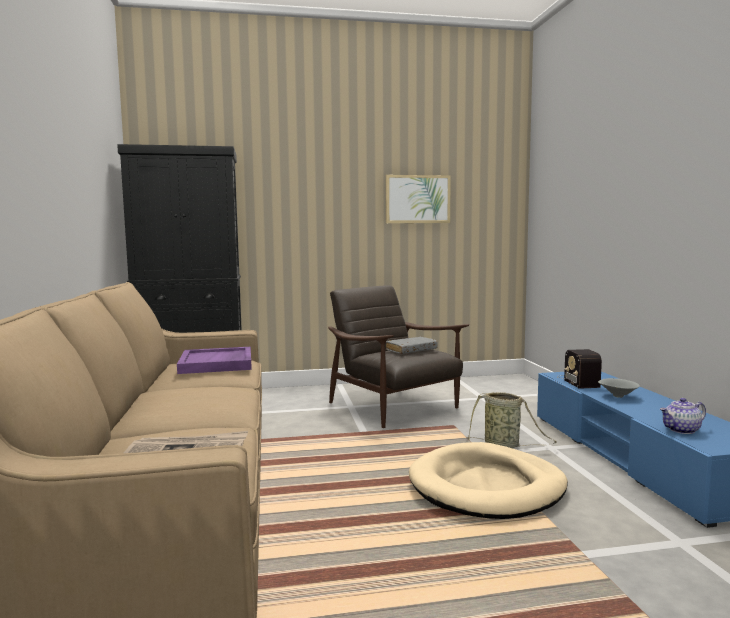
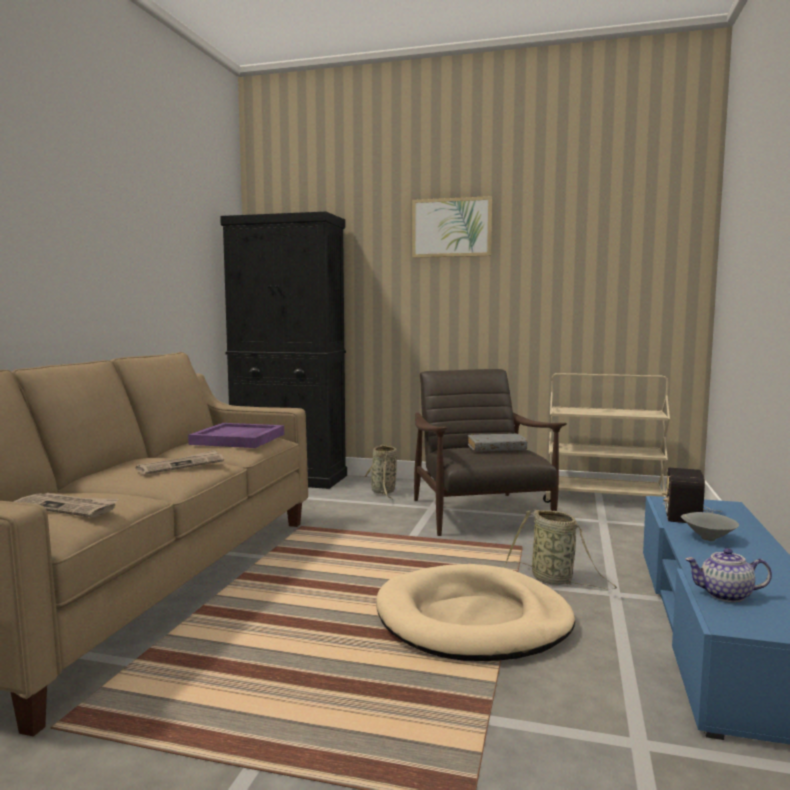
camera: 25 degrees right, 0 degrees up
(215, 393) = (181, 465): none -> newspaper
(295, 399) = (383, 492): none -> basket
(417, 199) = (553, 263): picture -> picture (451, 228)
(465, 382) = (603, 500): none -> beige cart

